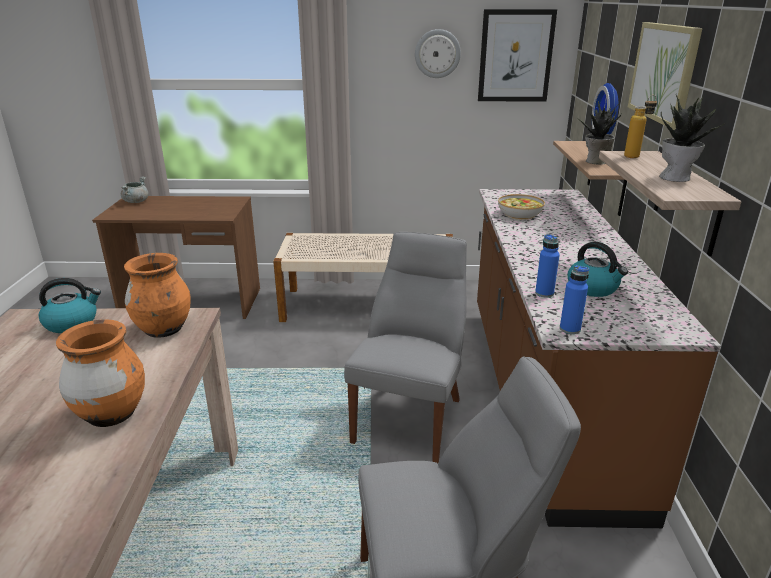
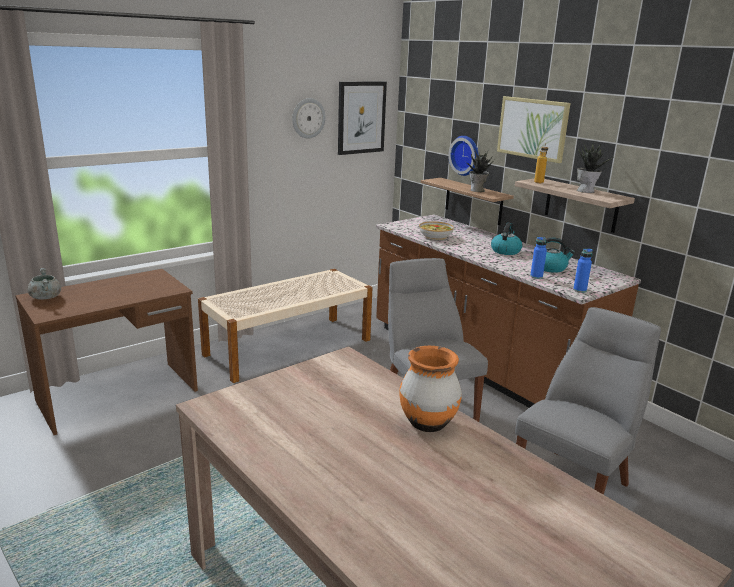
camera: 40 degrees left, 5 degrees down
(72, 322) = (261, 392): kettle -> kettle (505, 251)
(164, 329) = (344, 371): orange vase -> none

